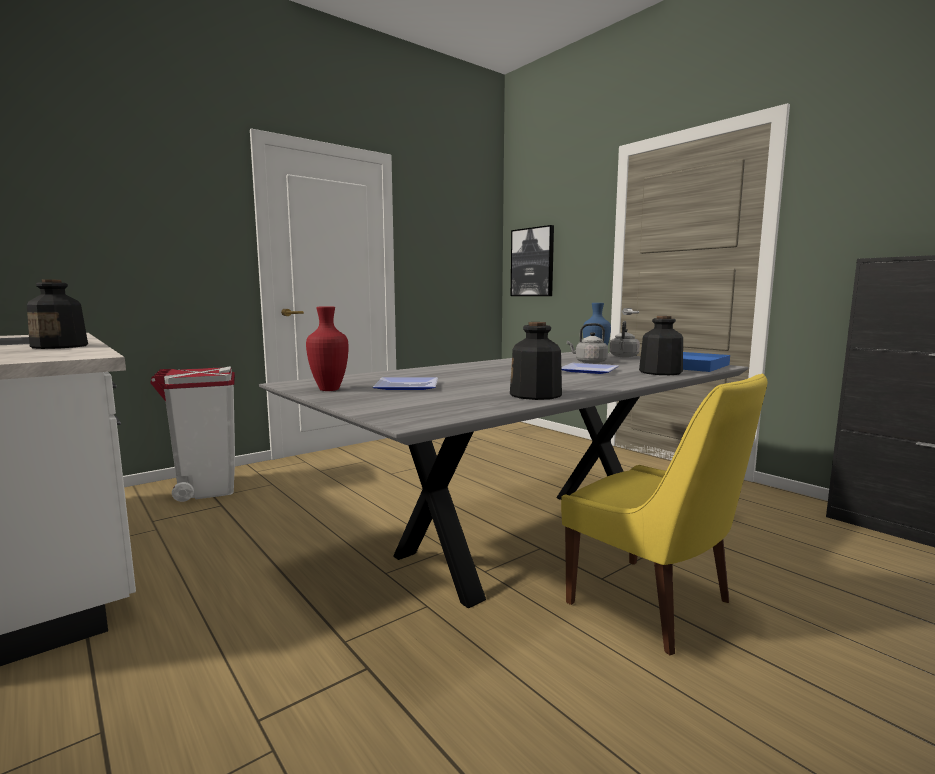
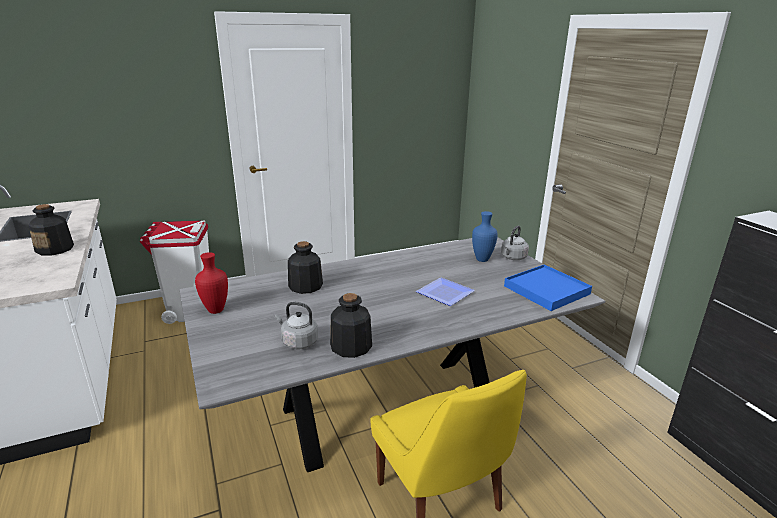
camera: 15 degrees right, 15 degrees up
(404, 387) = (271, 312): plate -> none
(532, 262) = (490, 113): picture -> none
(589, 362) = (466, 270): grey kettle -> grey kettle (298, 342)
(660, 372) = (504, 306): bottle -> bottle (305, 286)

